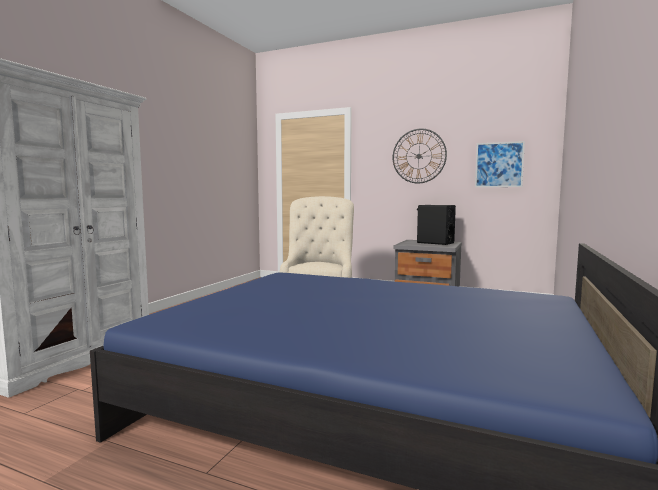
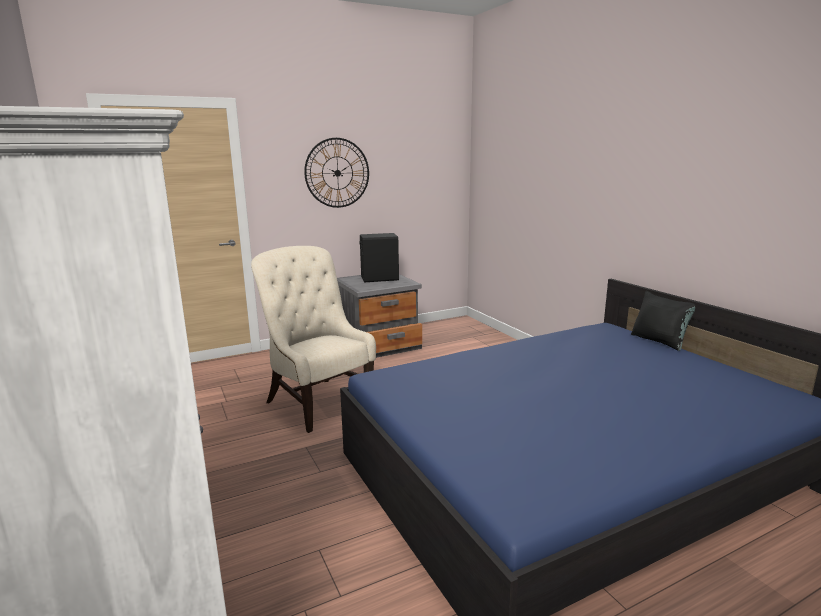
camera: 50 degrees left, 10 degrees up
(499, 164) = (420, 183): picture -> none
(576, 315) = (659, 341): none -> black pillow

